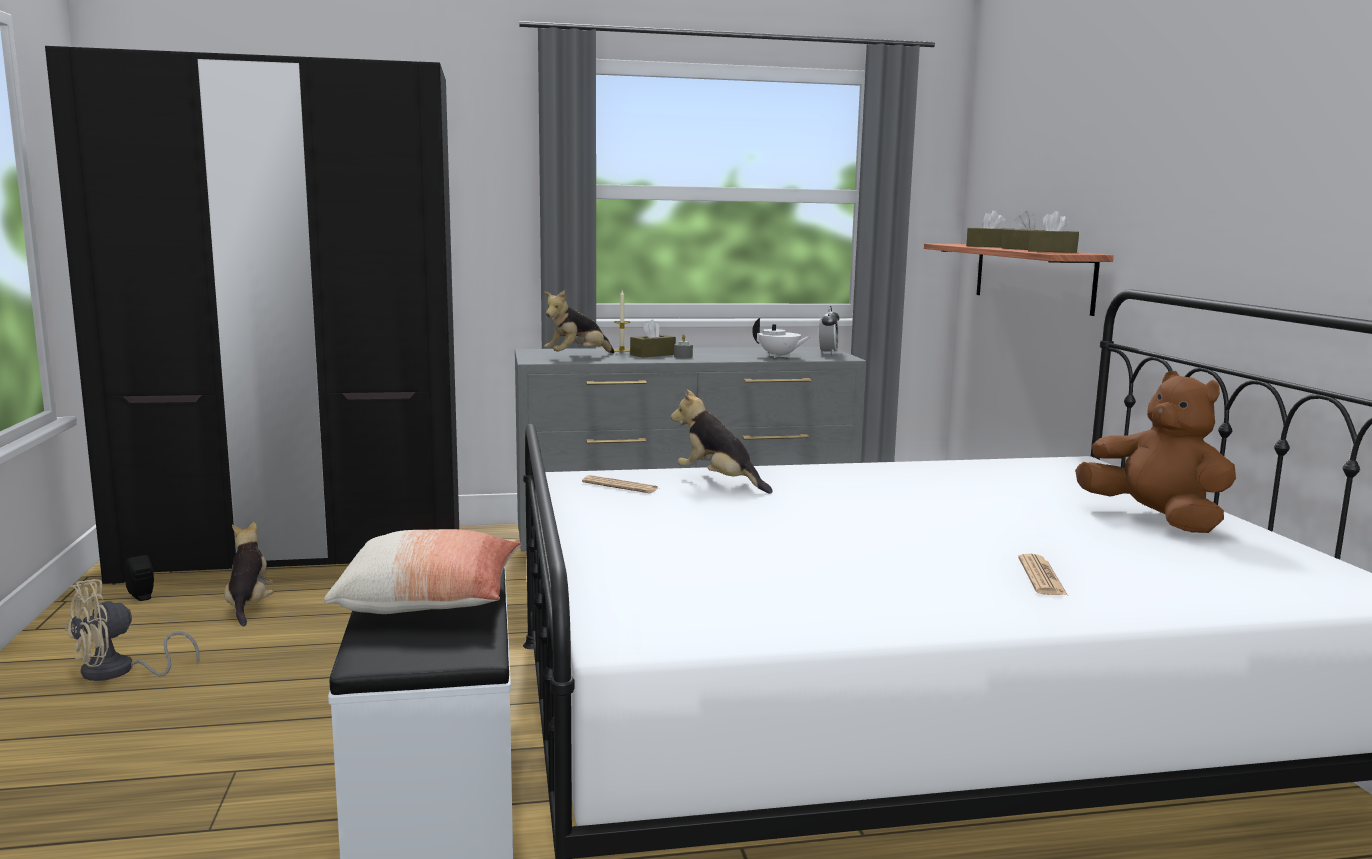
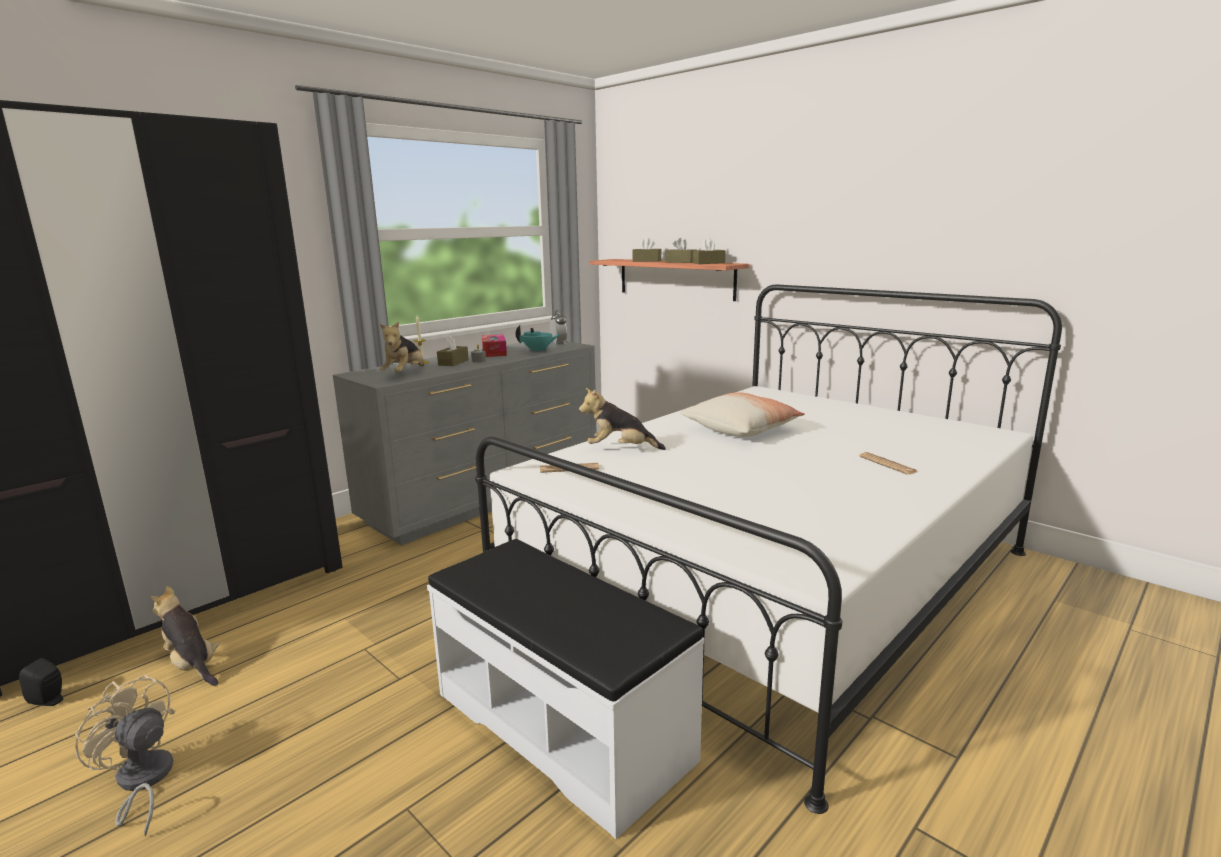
camera: 35 degrees left, 5 degrees up
(118, 672) = (142, 782): beige fan -> beige fan turned 105 degrees clockwise
(430, 600) = (556, 598): pillow -> pillow (741, 429)
(725, 351) = (494, 352): none -> tissue box
(779, 356) = (538, 350): white teapot -> turquoise teapot
(1155, 519) = (857, 417): brown plush toy -> none

